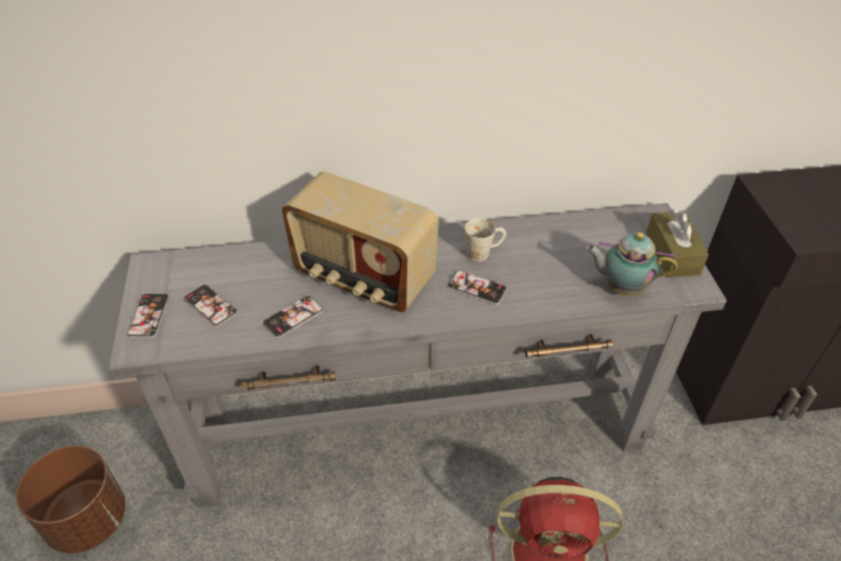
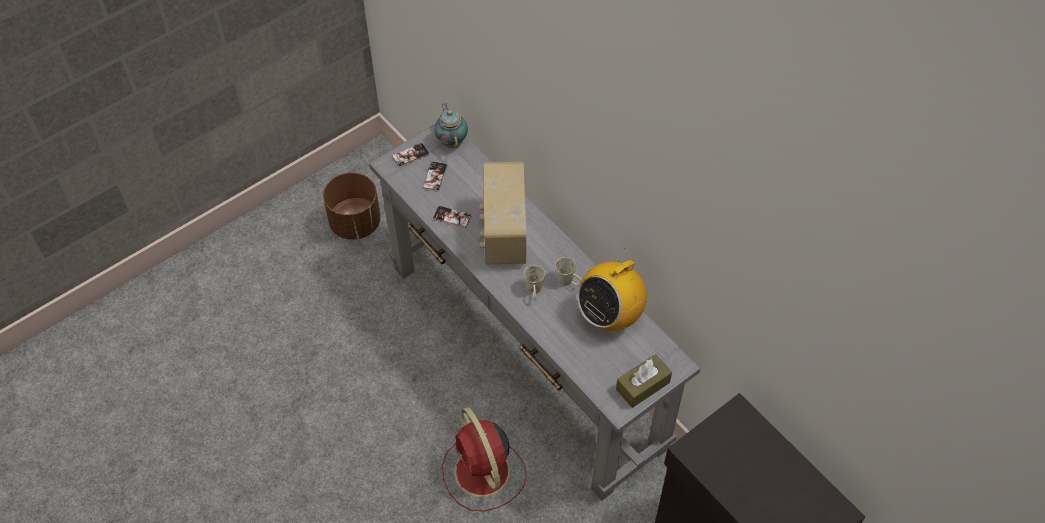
camera: 60 degrees right, 10 degrees up
(477, 288) = (534, 292): phone -> white mug
(555, 239) = (610, 315): none -> radio
(621, 287) = (588, 367): teapot -> teapot (451, 141)

